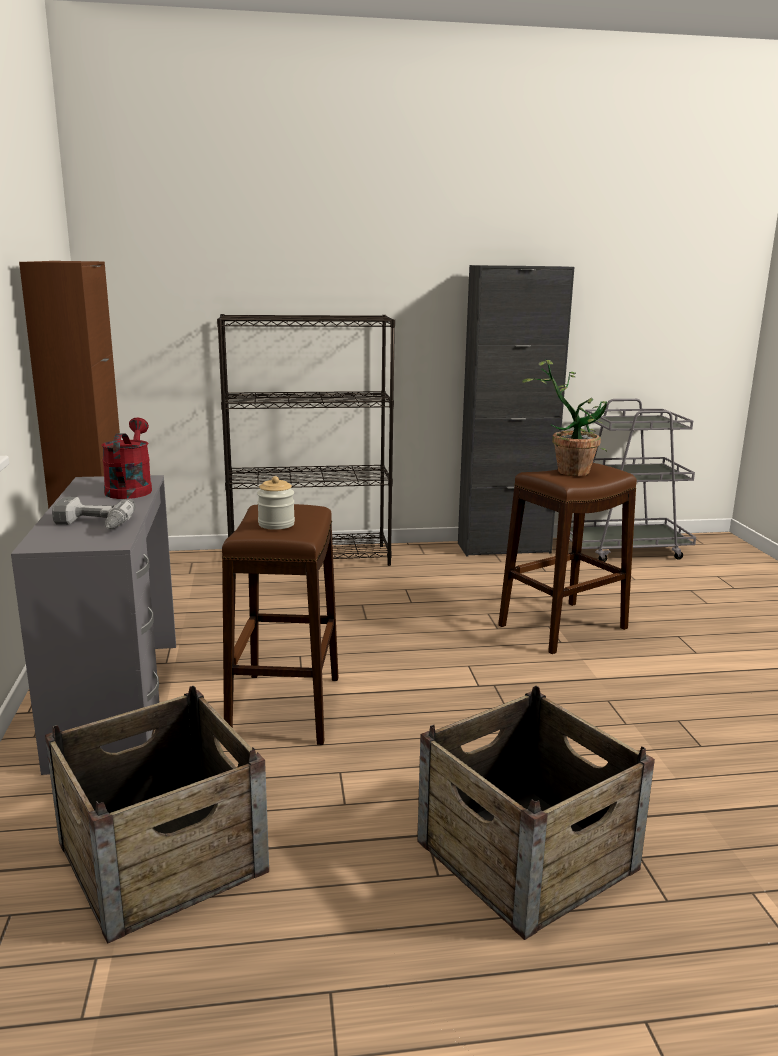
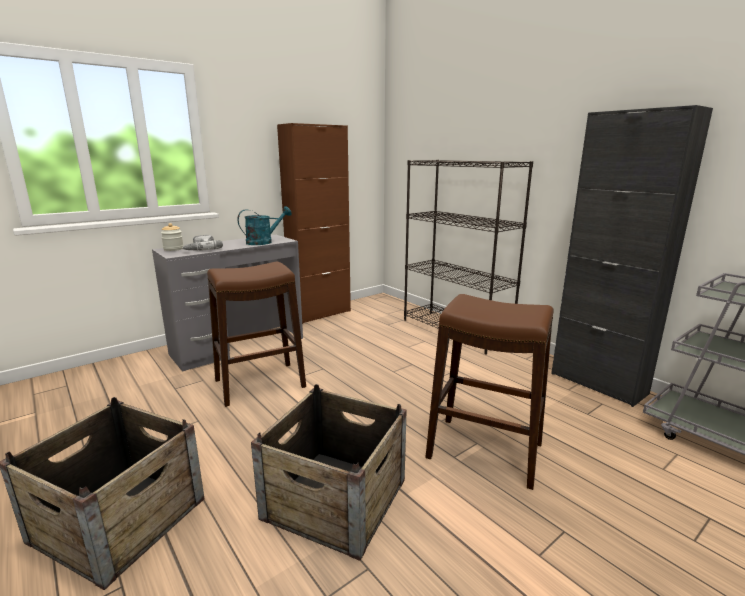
camera: 60 degrees right, 0 degrees up
(130, 489) = (264, 242): red watering can -> turquoise watering can
(163, 857) = (108, 401): crate -> crate (335, 499)
(276, 524) = (242, 270): jar -> jar (173, 249)
(568, 470) = (501, 304): potted plant -> none

